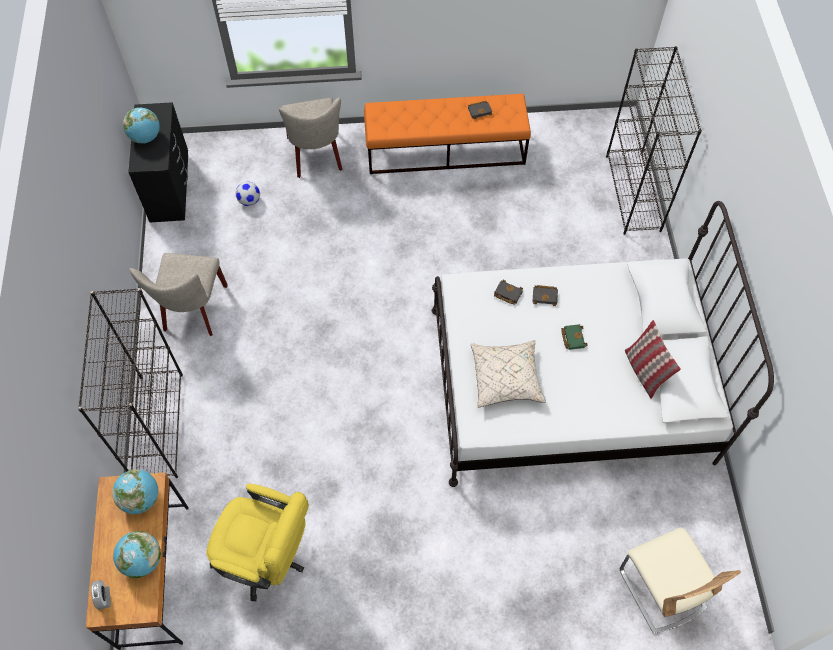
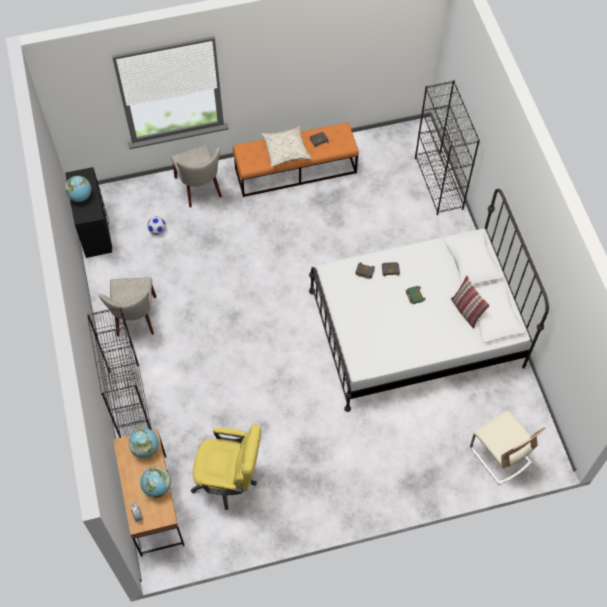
camera: 10 degrees left, 0 degrees up
(506, 378) = (374, 330): beige pillow -> beige pillow (286, 150)

